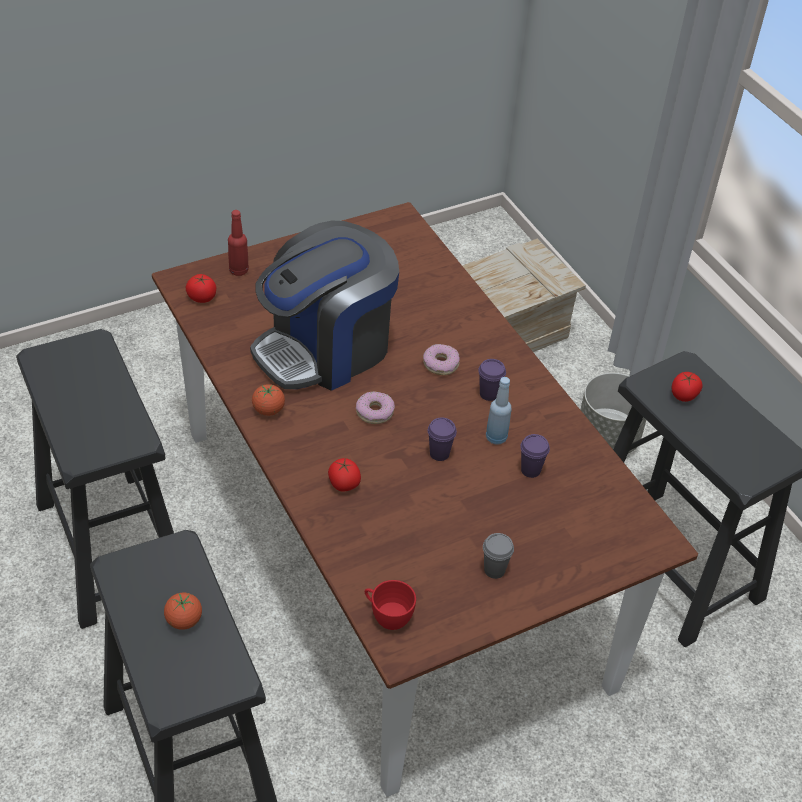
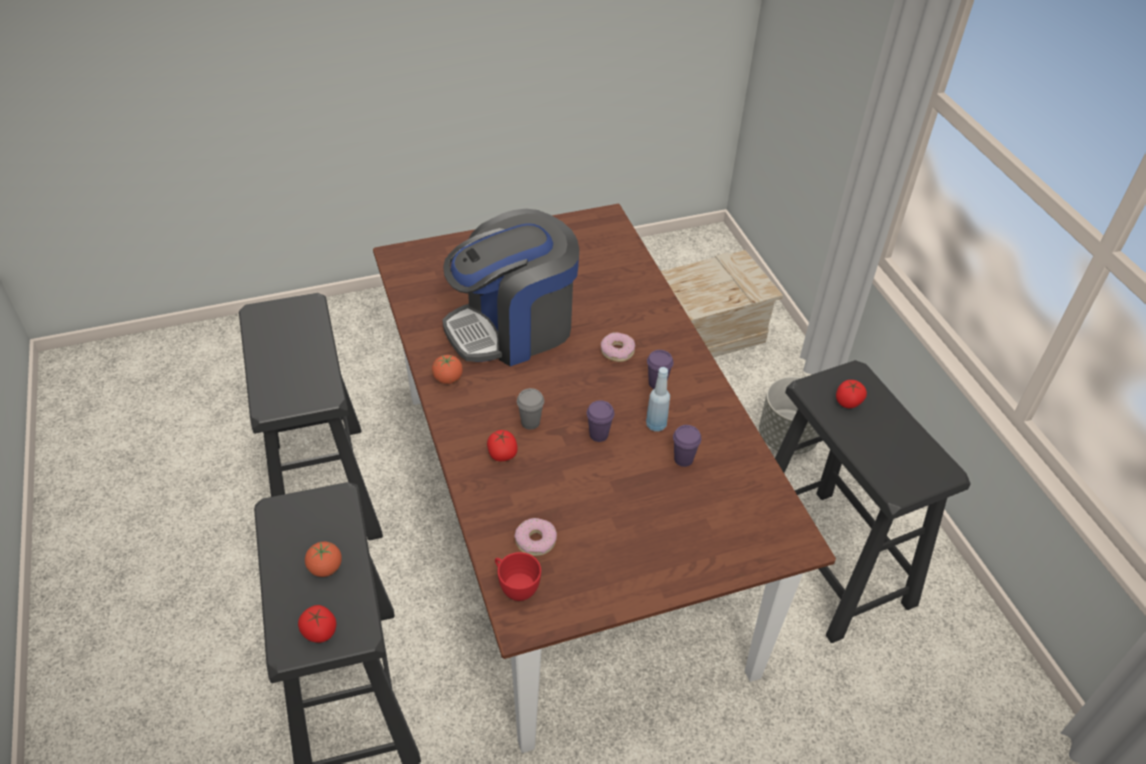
camera: 10 degrees right, 0 degrees up
(202, 297) = (412, 272): tomato -> tomato (320, 632)
(239, 270) = (450, 251): red bottle -> none
(374, 412) = (546, 390): donut -> donut (535, 541)
(494, 570) = (629, 553): grey cup -> grey cup (530, 422)

